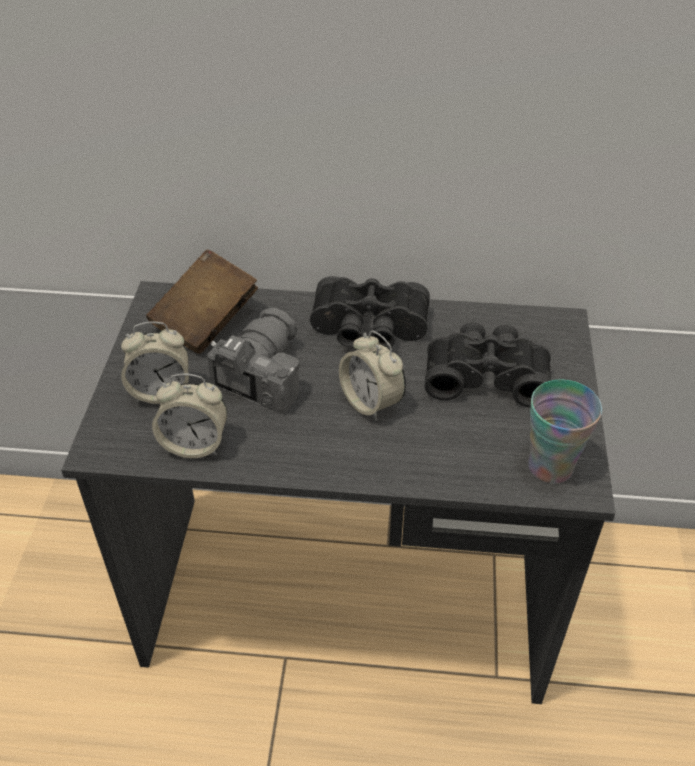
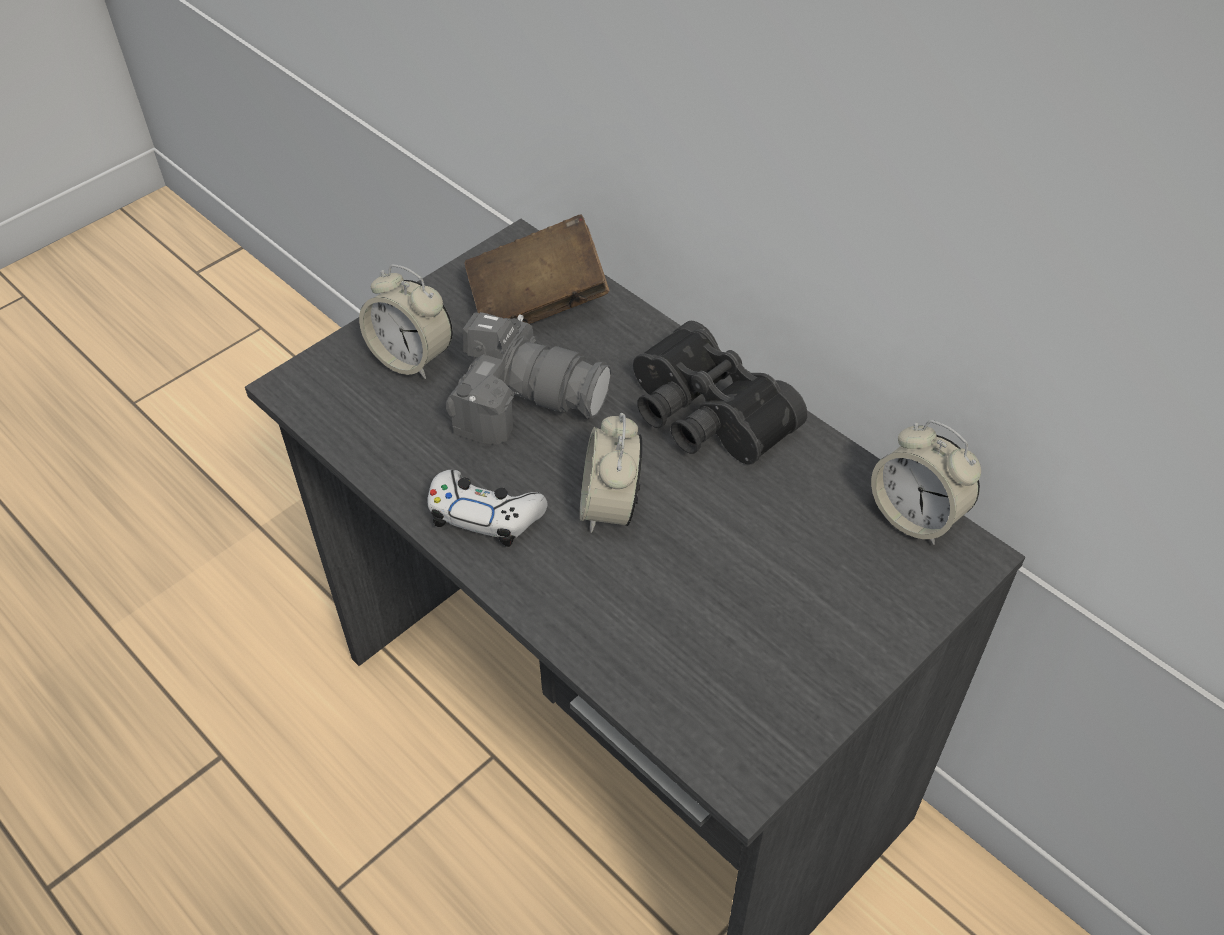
camera: 40 degrees right, 5 degrees up
(195, 444) = (384, 438): alarm clock -> alarm clock (916, 516)
(259, 376) = (525, 400): camera -> camera turned 45 degrees clockwise
(306, 448) = (485, 514): none -> white game controller
(486, 375) = (782, 561): black binoculars -> none
(550, 467) = (732, 725): cup -> none

